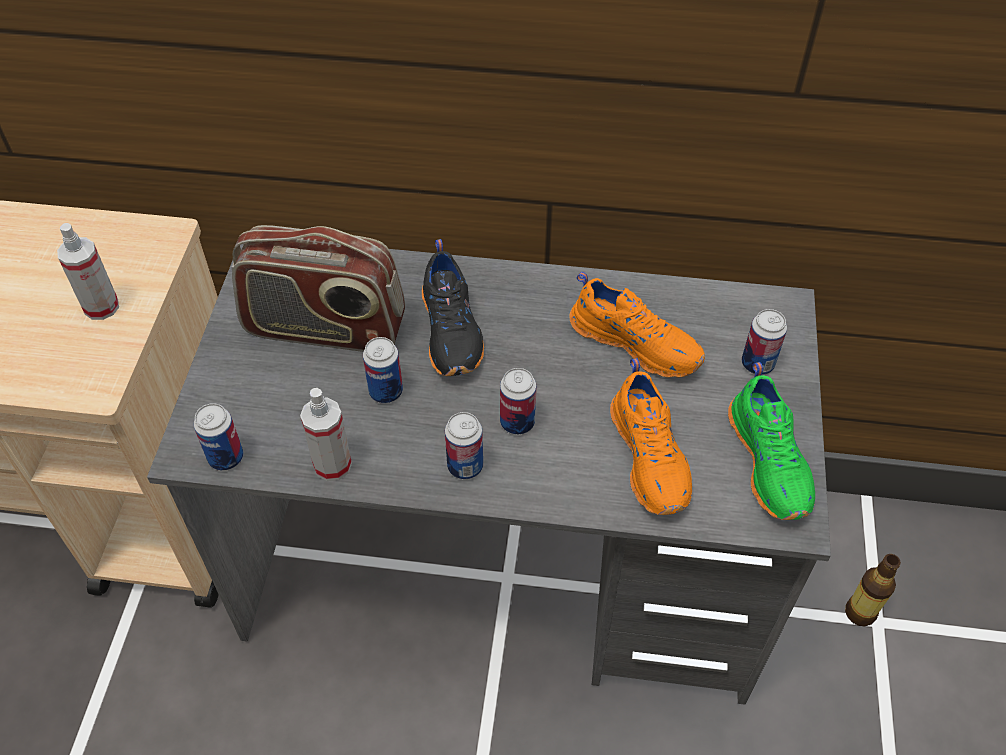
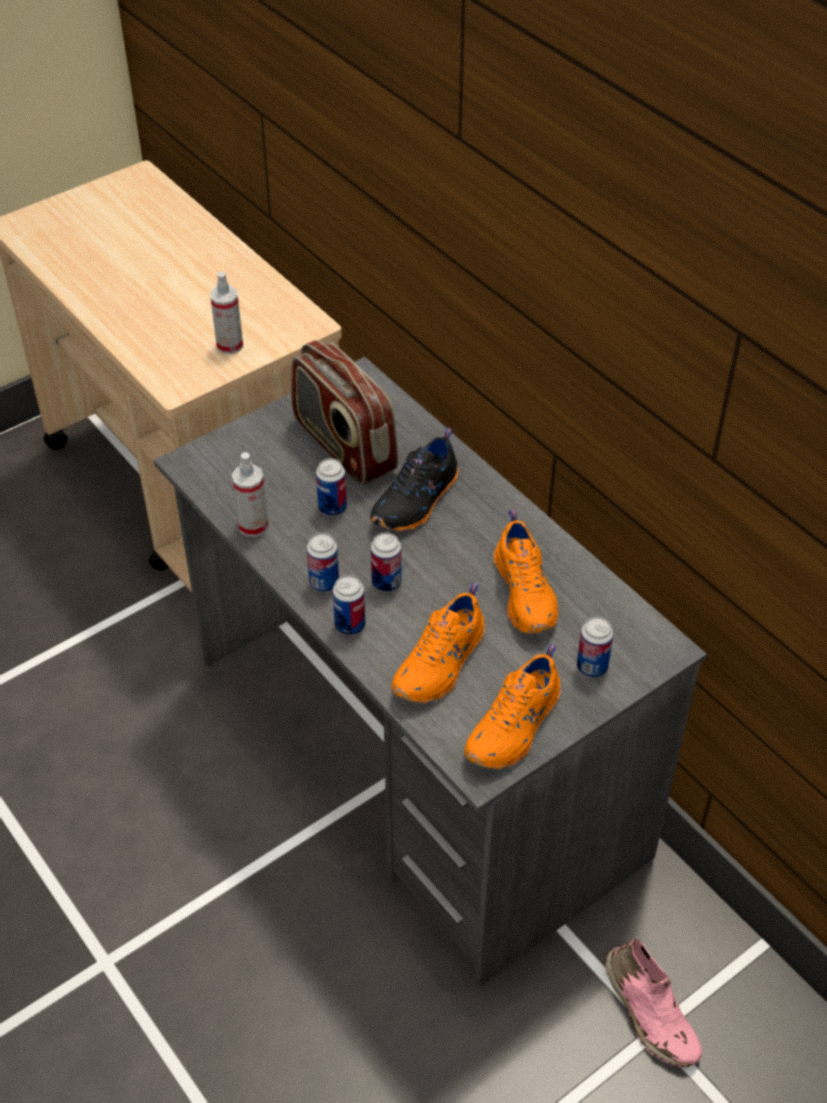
camera: 45 degrees right, 5 degrees down
(226, 458) = (203, 479): can -> can (350, 625)
(771, 462) = (515, 728): green shoe -> orange shoe
(860, 612) = (649, 1012): bottle -> pink shoe

